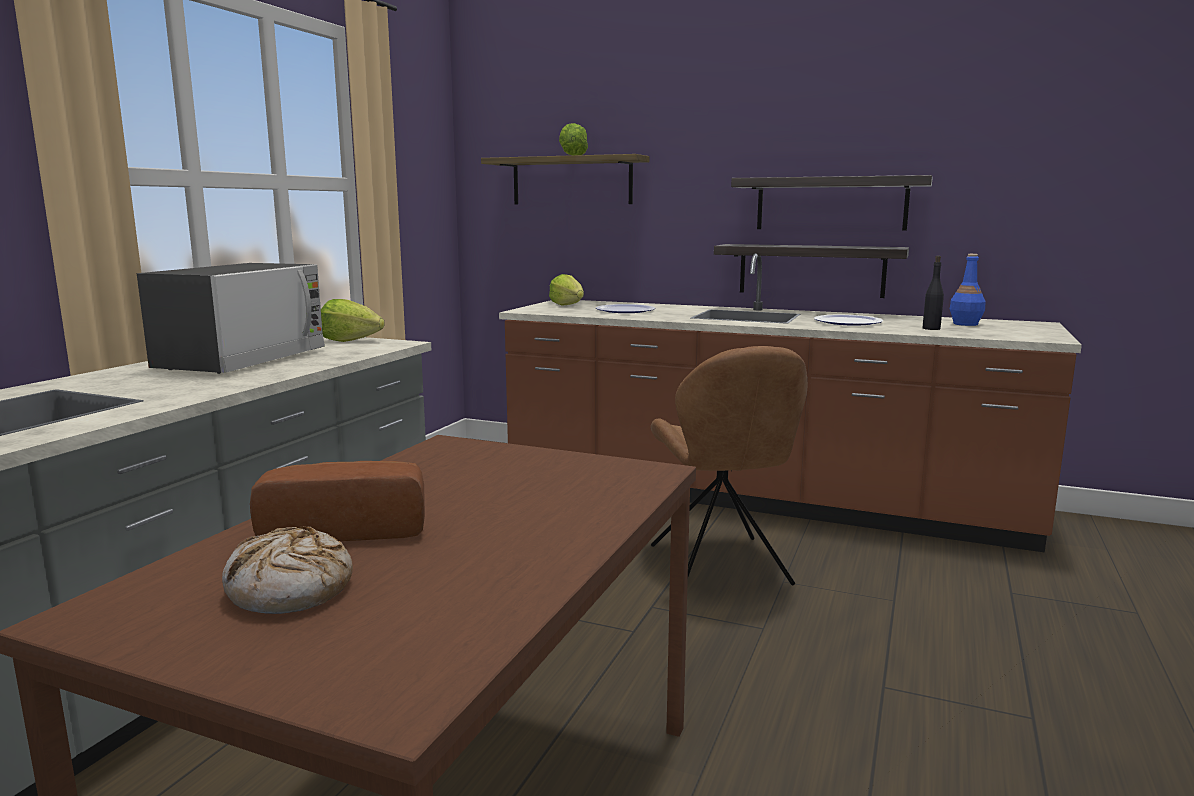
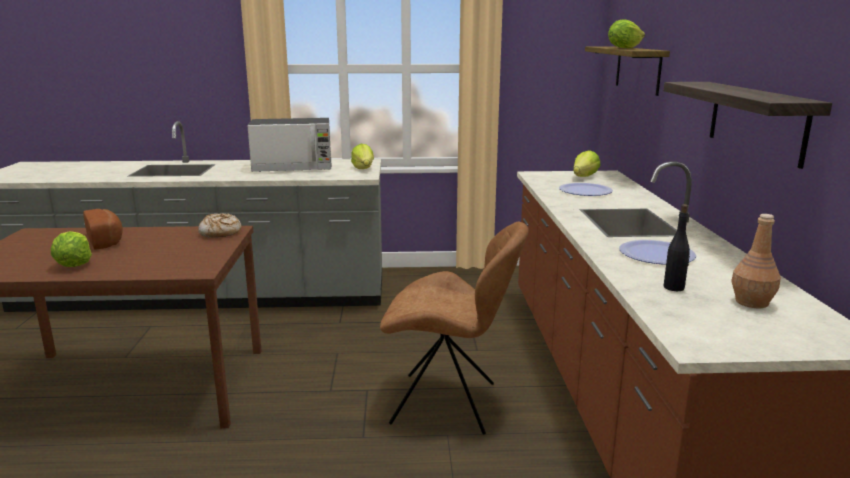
camera: 65 degrees right, 5 degrees up
(291, 590) = (45, 246): bread -> bread (220, 233)
(502, 555) = (74, 265): none -> lettuce
(720, 567) = (449, 404): brown chair -> brown chair turned 135 degrees counterclockwise
(811, 270) = (734, 193): shelf -> none
(965, 324) = (751, 302): blue bottle -> brown bottle

